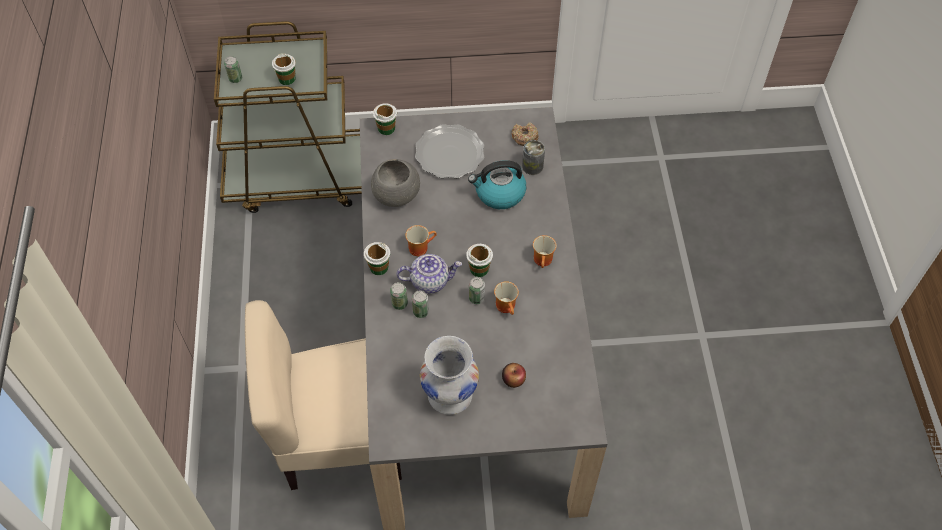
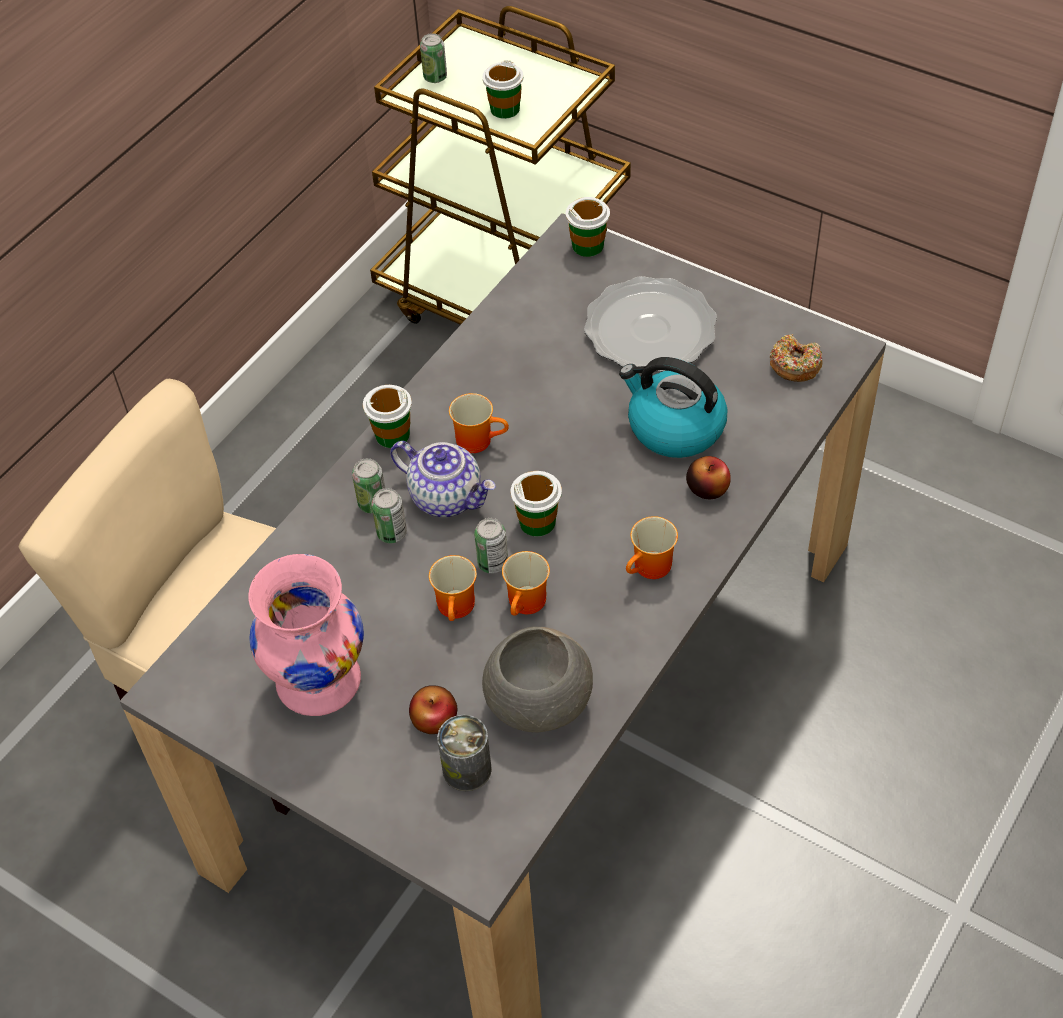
camera: 40 degrees right, 5 degrees down
(395, 195) = (513, 346): grey bowl -> grey bowl (536, 702)
(450, 396) = (319, 683): white vase -> pink vase
(480, 326) = (458, 607): none -> mug
(532, 166) = (767, 415): can -> can (467, 769)
(536, 212) = (707, 488): none -> apple

